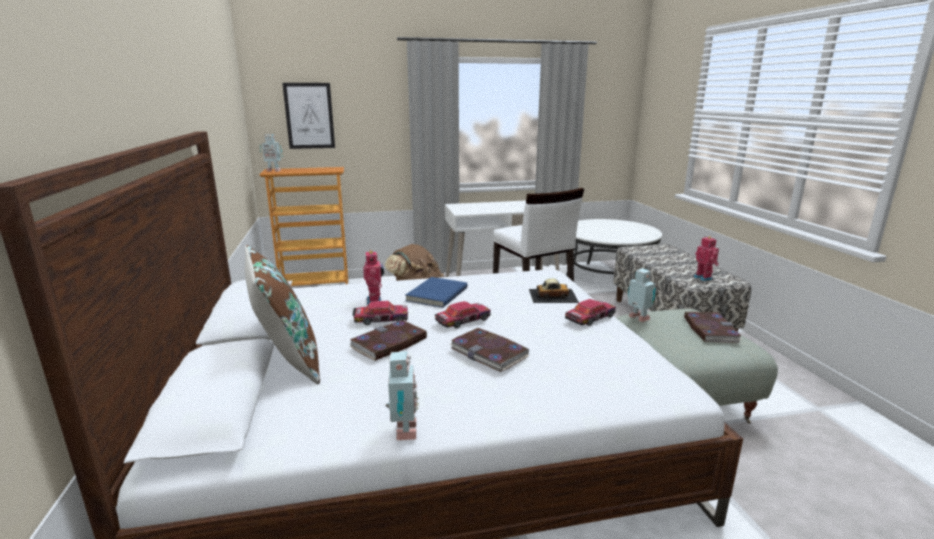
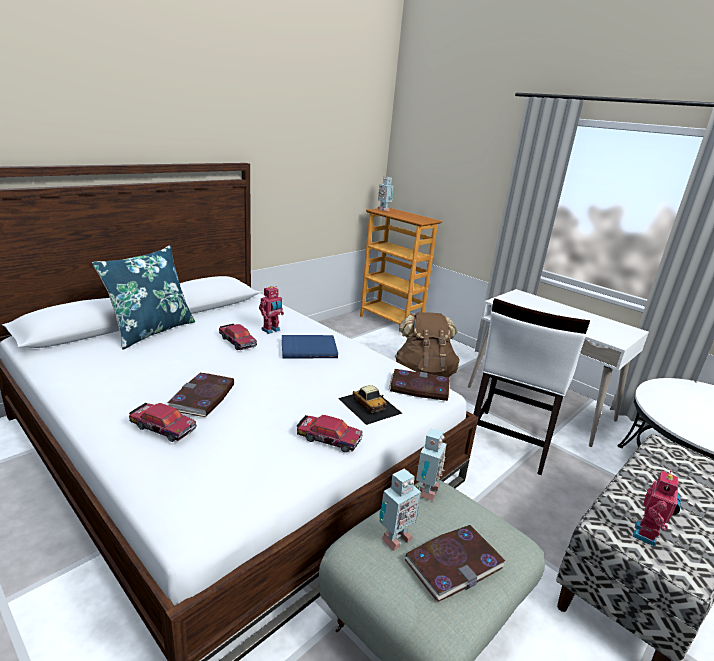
camera: 55 degrees right, 5 degrees up
(287, 360) = (151, 331): brown pillow -> blue pillow
(309, 116) = (430, 166): picture -> none
(389, 343) = (196, 354): book -> book (419, 388)
(403, 432) = (66, 394): toy robot -> toy robot (394, 538)
(462, 321) = (260, 372): toy car -> toy car (163, 427)

